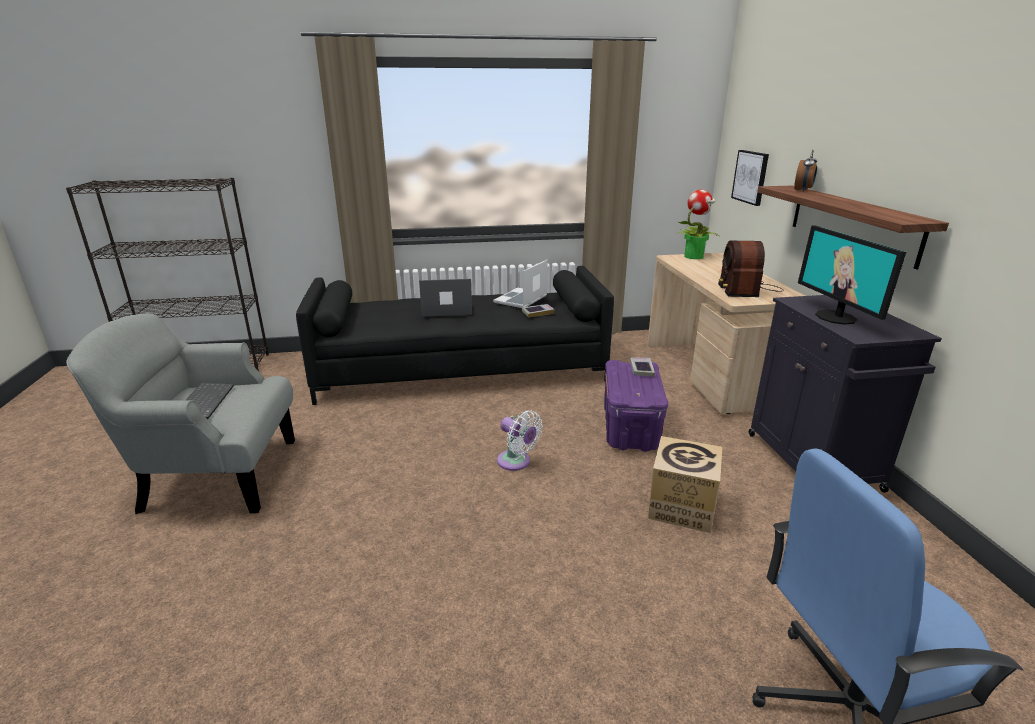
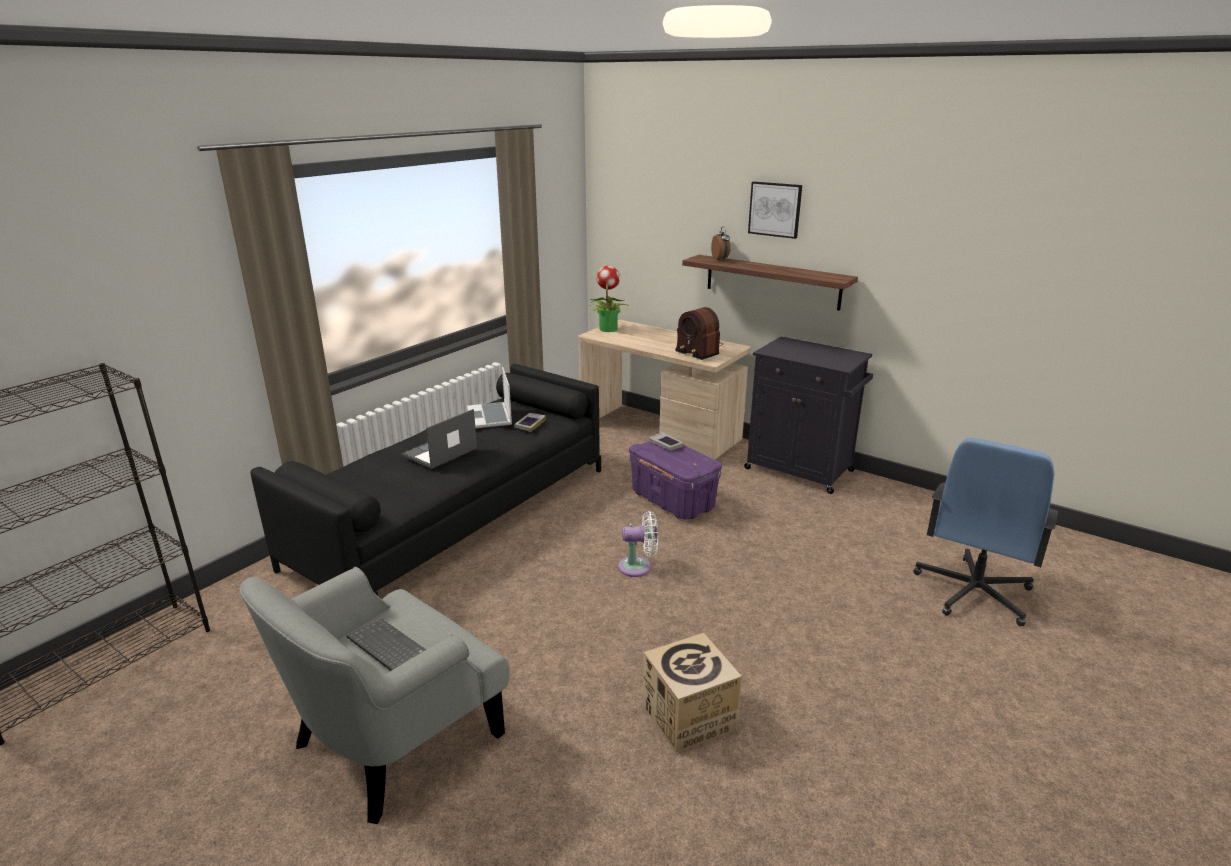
camera: 45 degrees left, 0 degrees up
(681, 507) = (778, 537): cardboard box -> cardboard box (688, 717)
(750, 177) = (642, 248): picture -> picture (775, 209)
(836, 317) = (809, 356): monitor -> none

